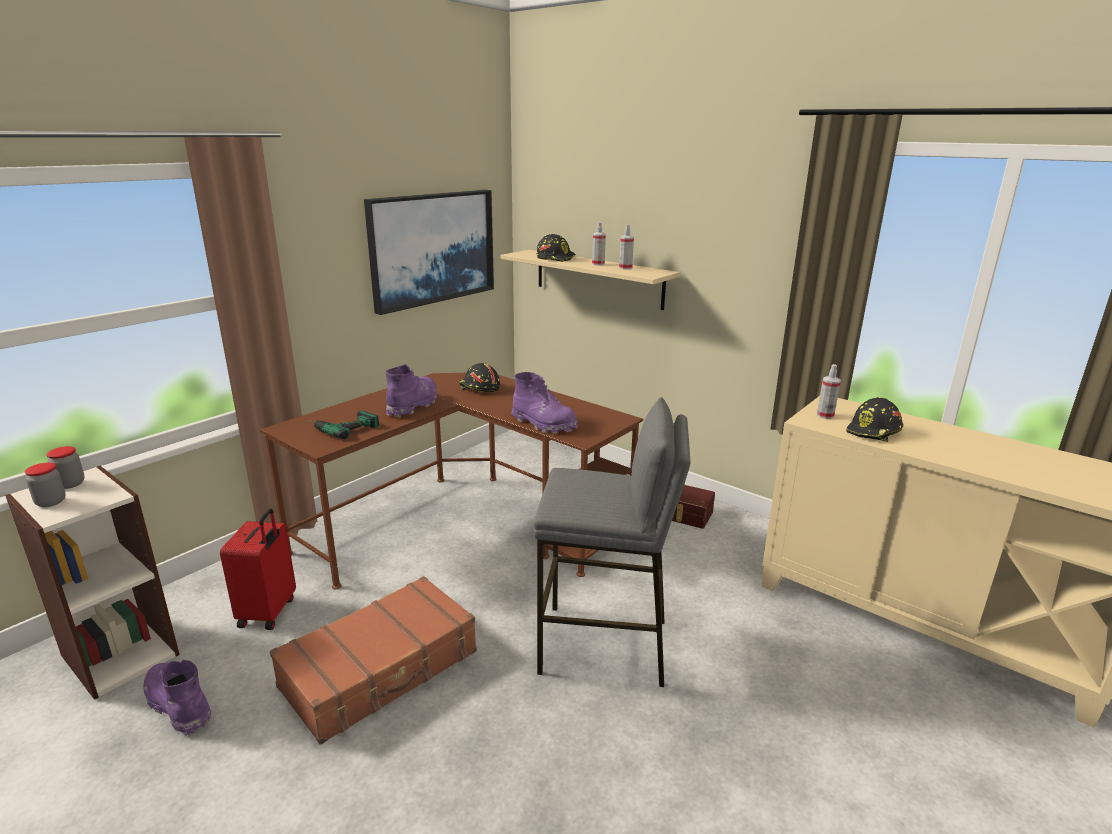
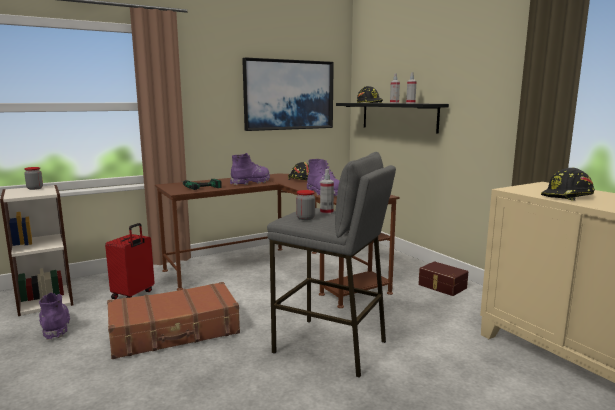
camera: 20 degrees right, 10 degrees down
(51, 502) = (18, 192): jar -> jar (305, 218)
(598, 278) = (398, 116): beige shelf -> black shelf
(825, 415) = (532, 188): spray bottle -> spray bottle (326, 212)

